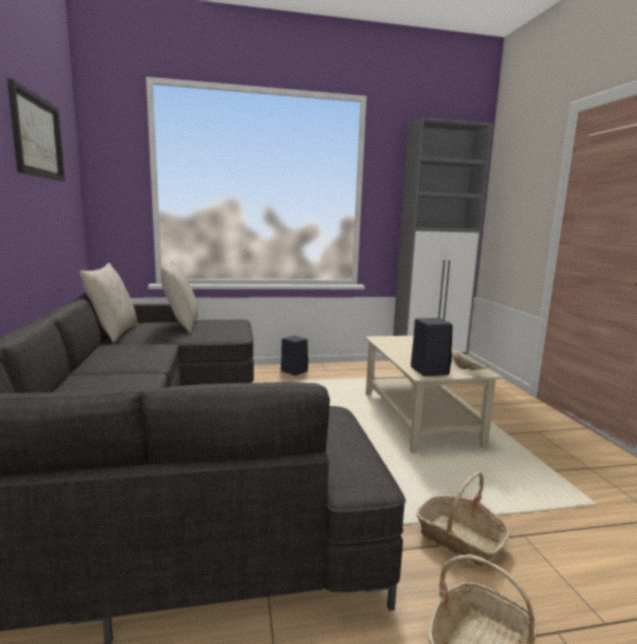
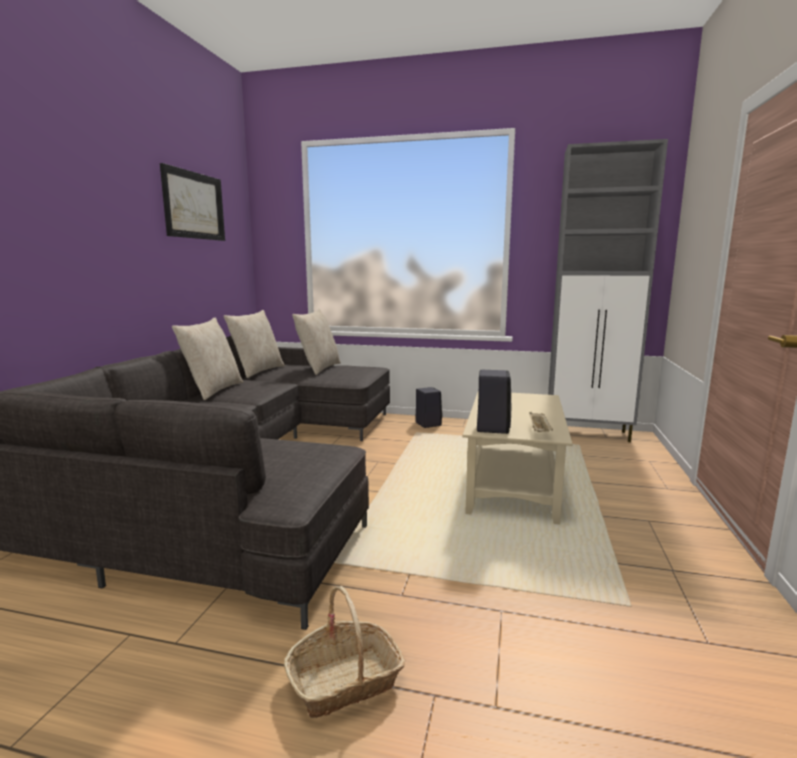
camera: 25 degrees right, 0 degrees up
(91, 361) = (213, 390): none -> beige pillow
(460, 539) = (428, 596): basket -> none

